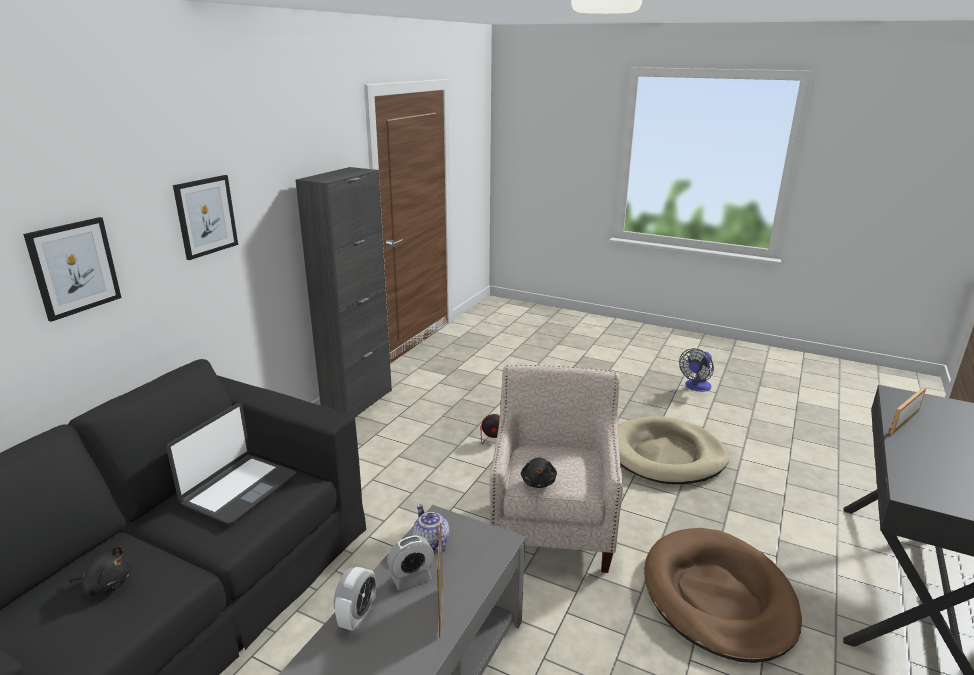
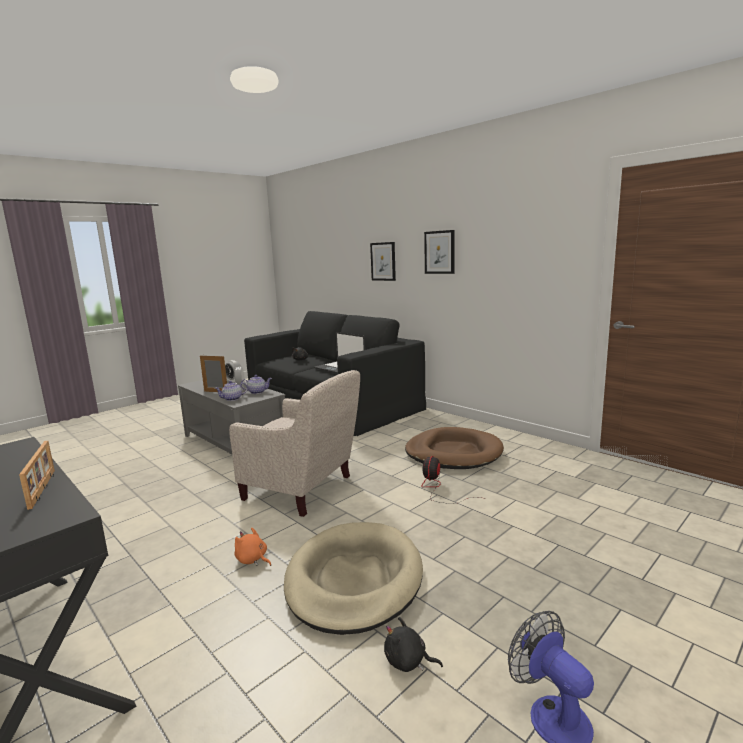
camera: 110 degrees right, 10 degrees down
(357, 402) = (514, 438): black cabinet -> none
(482, 559) = (232, 399): none -> teapot
(538, 482) = (278, 421): black plush toy -> black plush toy (408, 661)
(692, 515) = (252, 560): none -> orange plush toy
(718, 597) = (170, 537): brown dog bed -> brown dog bed (453, 453)

